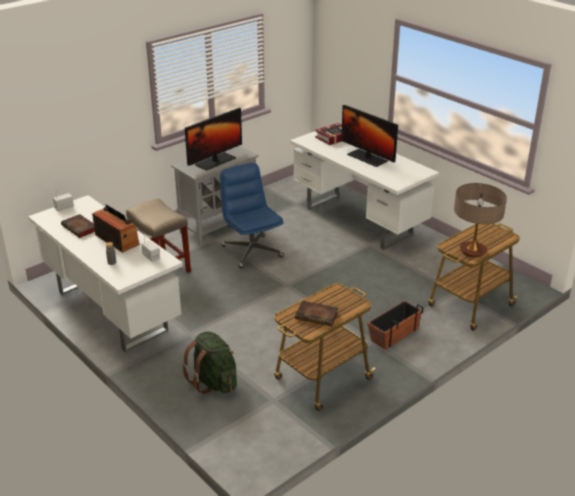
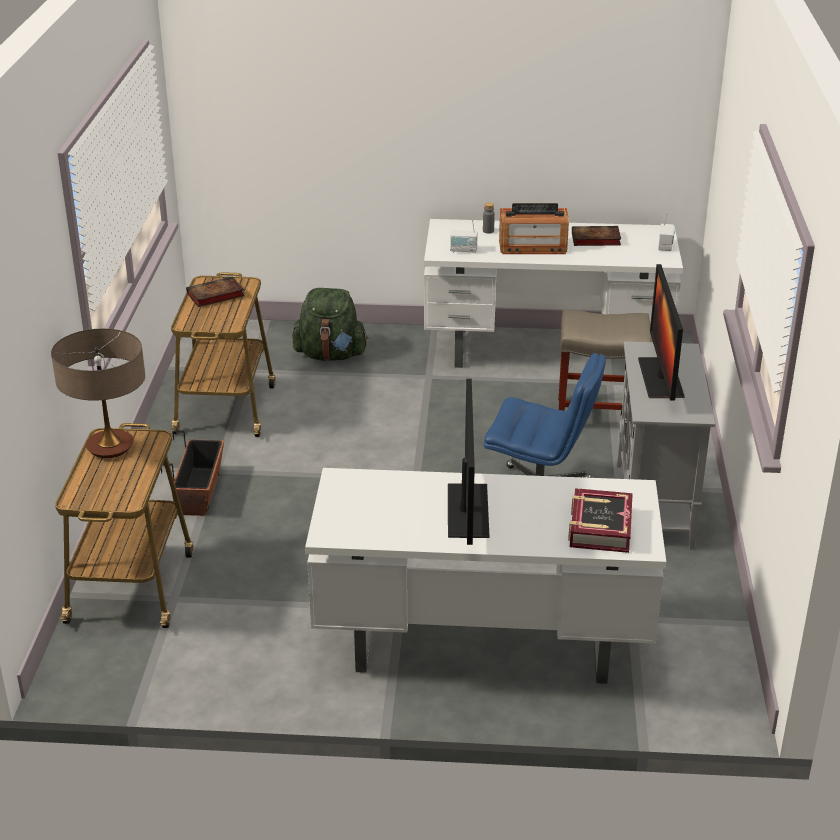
camera: 135 degrees right, 0 degrees up
(367, 158) = (468, 510): monitor -> monitor turned 90 degrees clockwise

